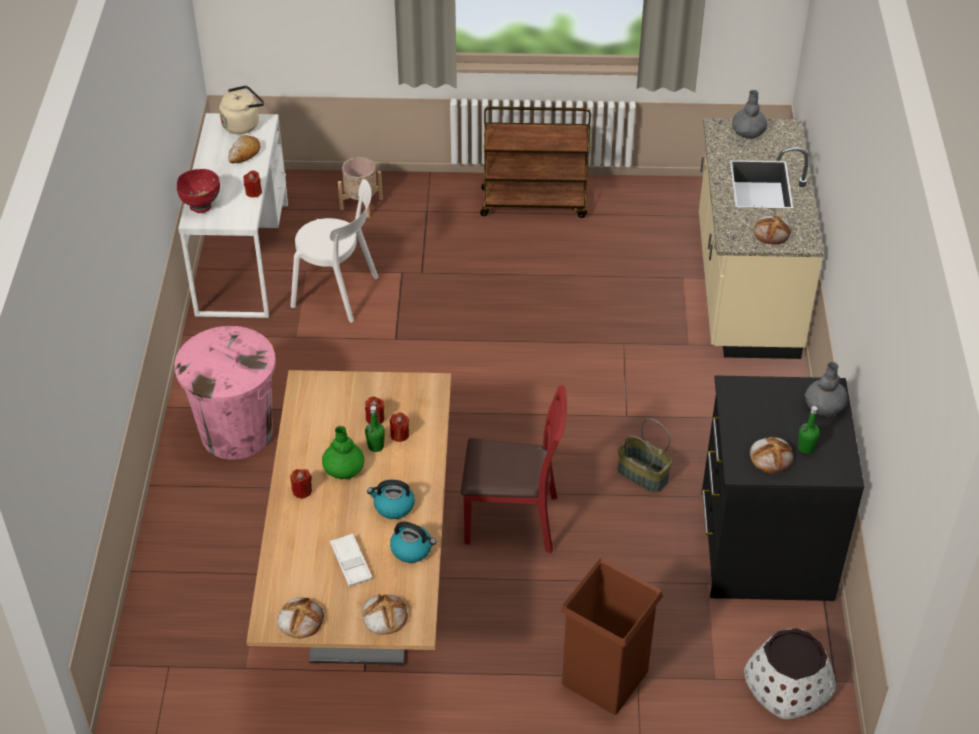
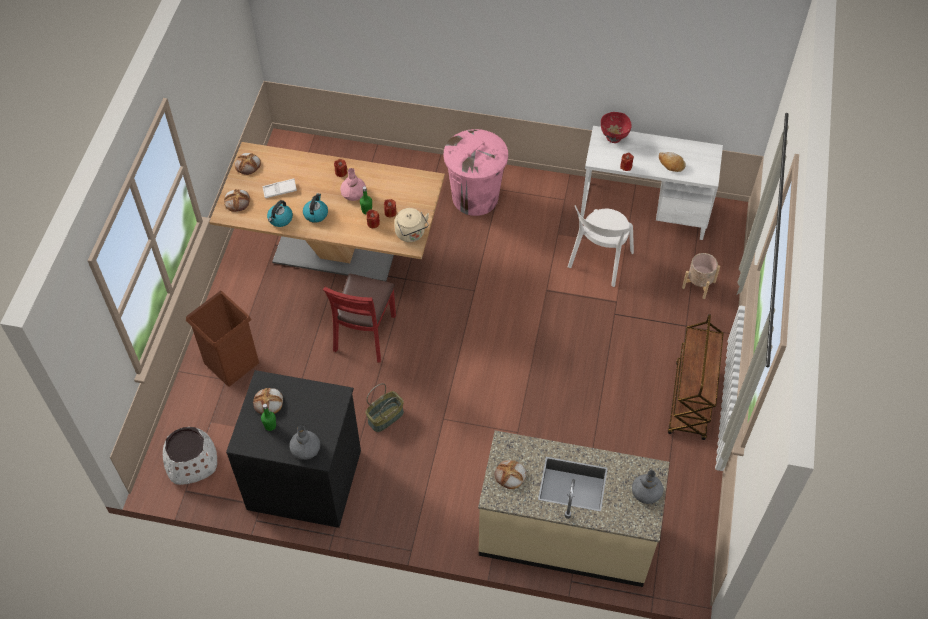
camera: 100 degrees right, 10 degrees up
(243, 124) = (707, 165): beige kettle -> beige kettle (411, 234)
(344, 467) = (354, 193): green vase -> pink vase

